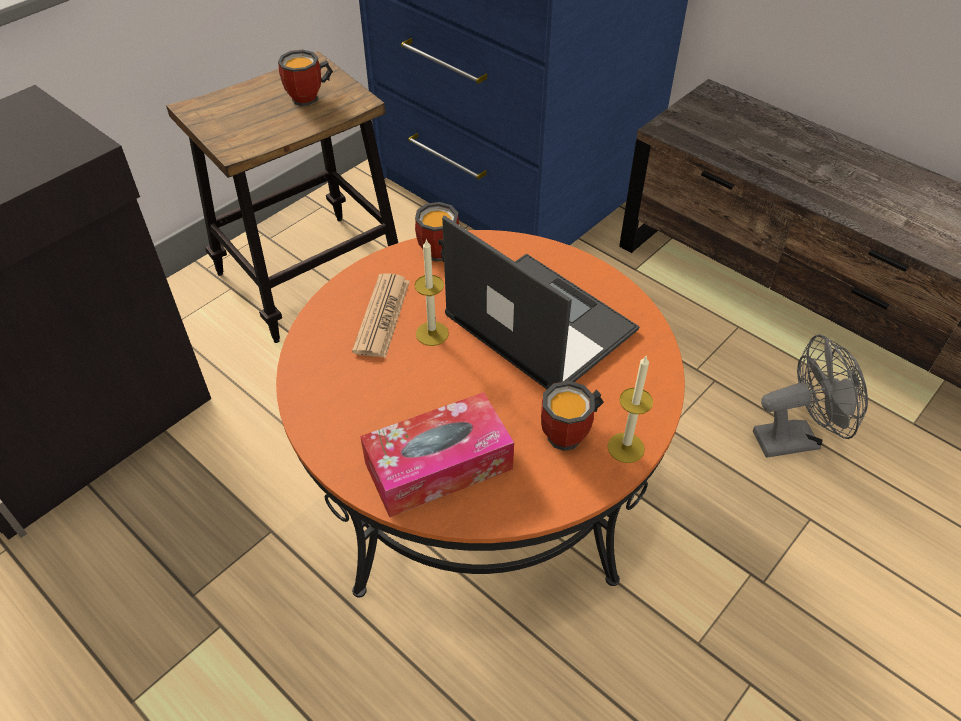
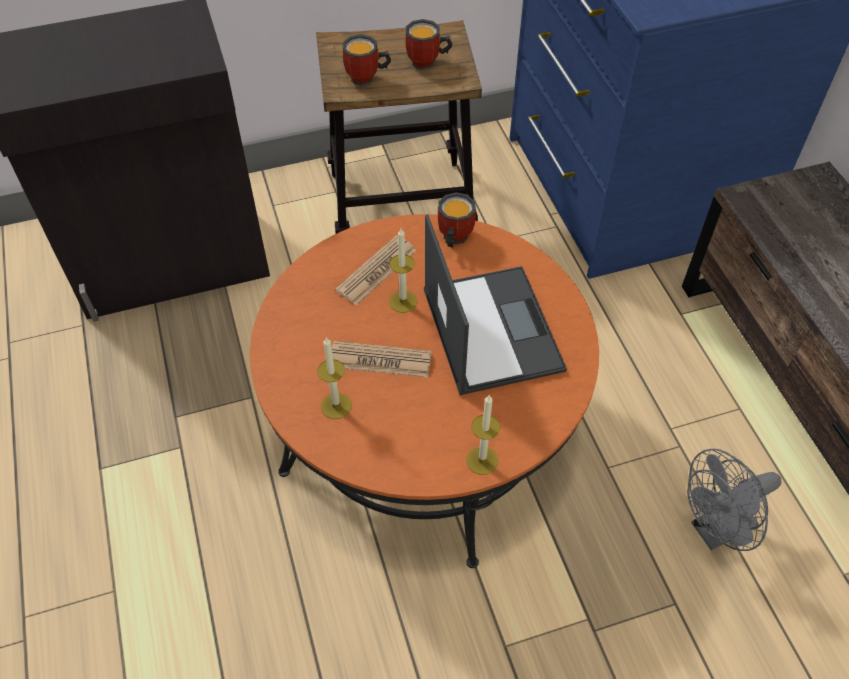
camera: 30 degrees right, 5 degrees up
(438, 466) = (336, 406): tissue box -> candle
(451, 399) = (380, 360): none -> newspaper
(571, 435) = (448, 430): mug -> mug (367, 79)
(795, 438) = (715, 531): grey fan -> grey fan turned 135 degrees clockwise

